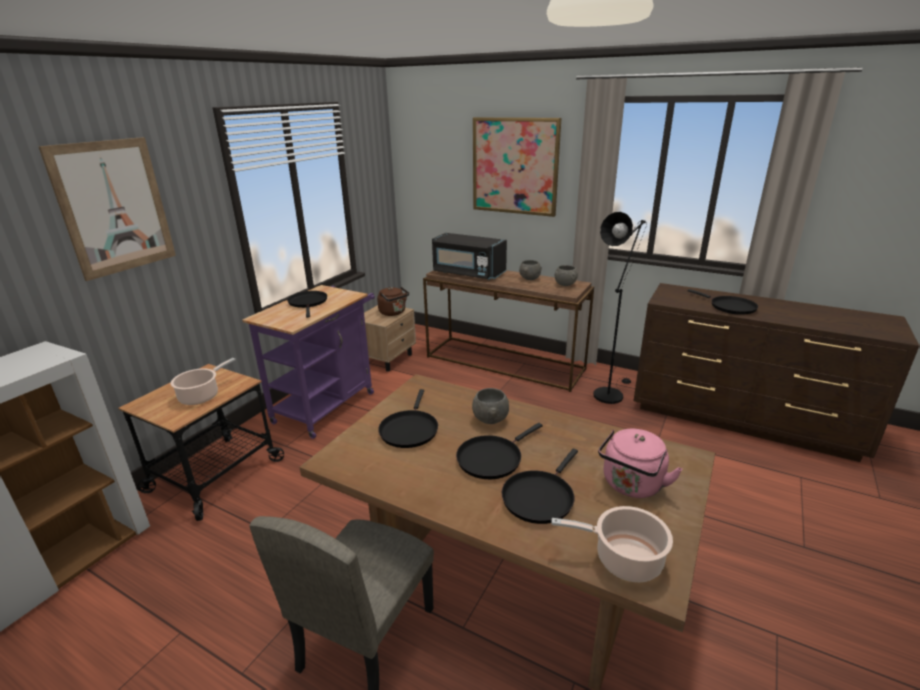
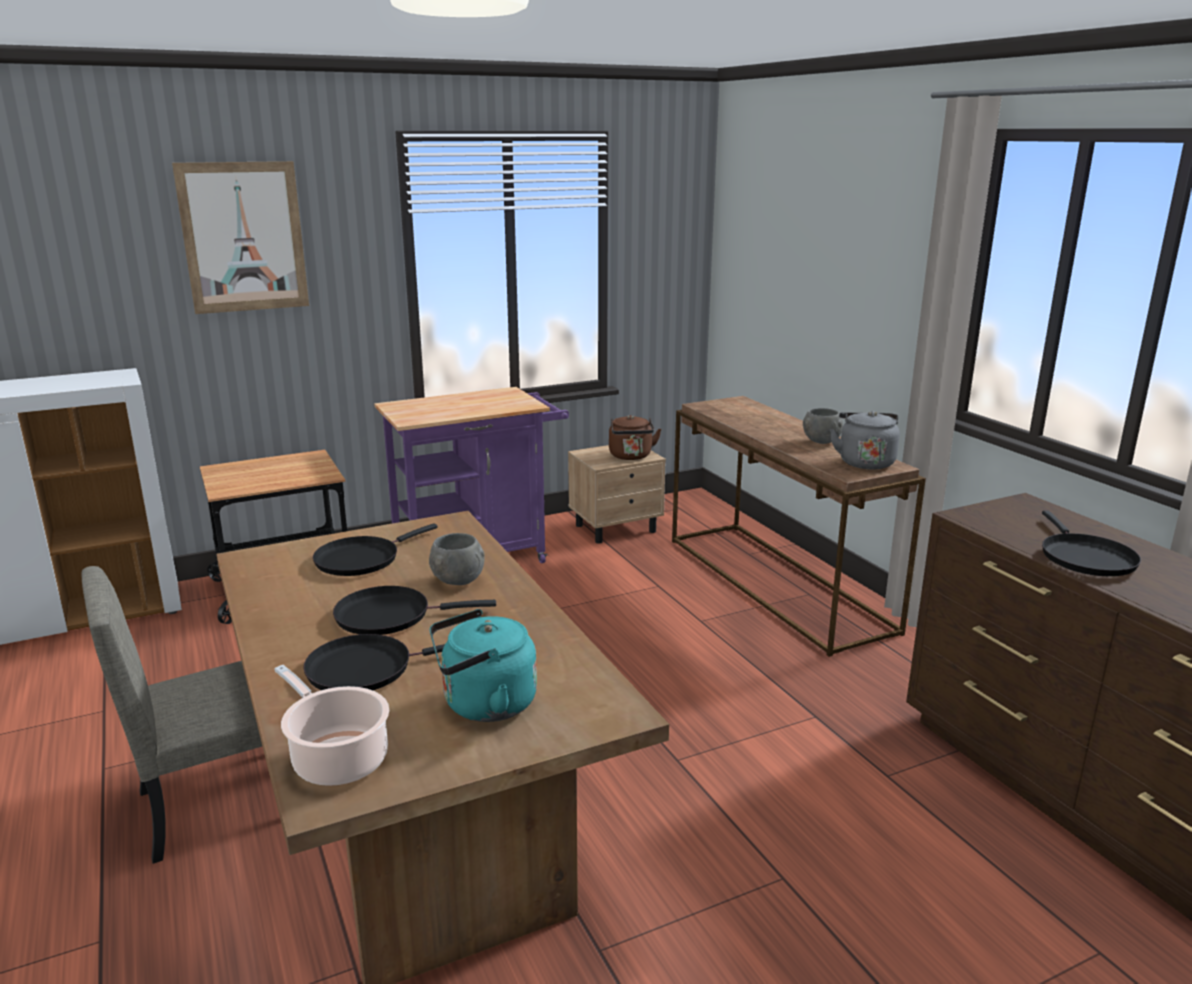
camera: 35 degrees right, 5 degrees down
(201, 396) = (274, 477): cooking pot -> none
(308, 303) = (466, 402): black frying pan -> none
(468, 273) = (741, 415): black microwave -> none
(515, 166) = (853, 247): picture -> none
(565, 285) = (865, 462): grey bowl -> grey kettle
(609, 393) = (897, 682): black floor lamp -> none
(631, 486) = (484, 705): pink kettle -> turquoise kettle

